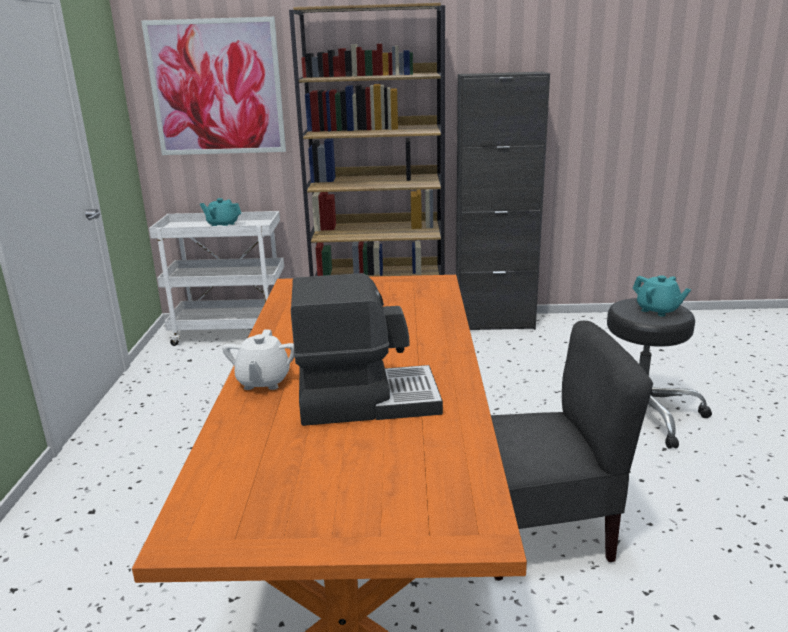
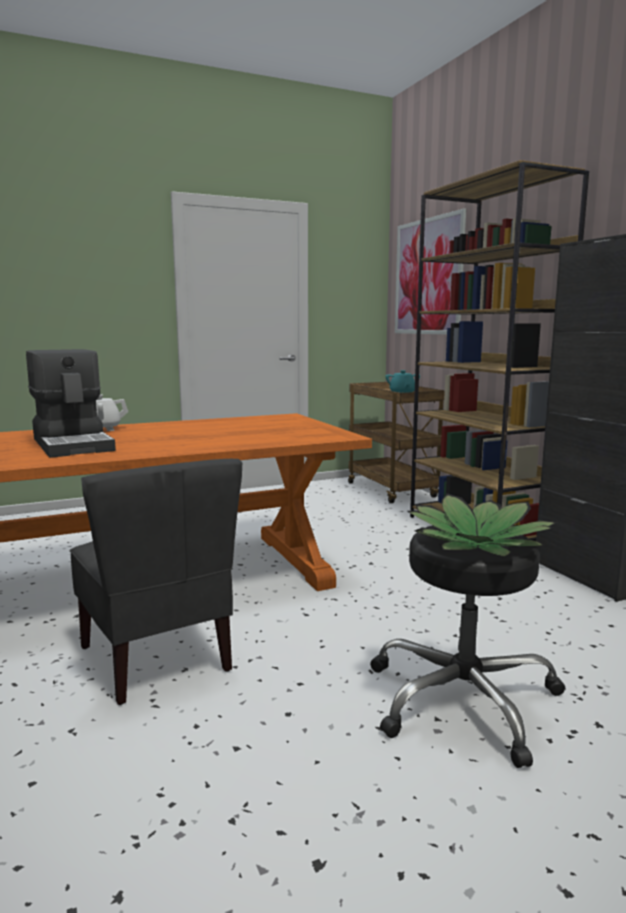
camera: 65 degrees right, 10 degrees down
(232, 332) = (393, 490): white cart -> brown cart
(658, 310) = (478, 542): turquoise teapot -> potted plant

